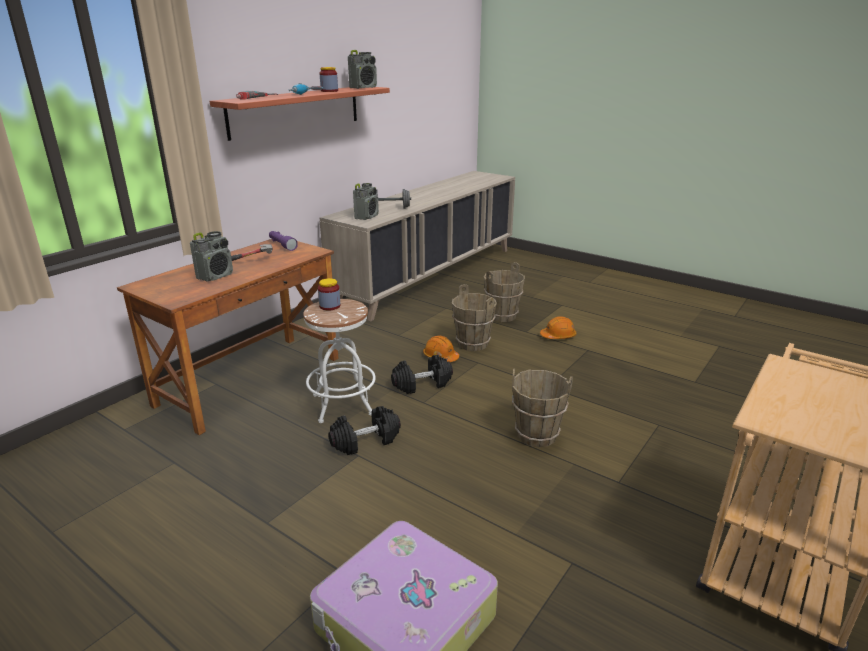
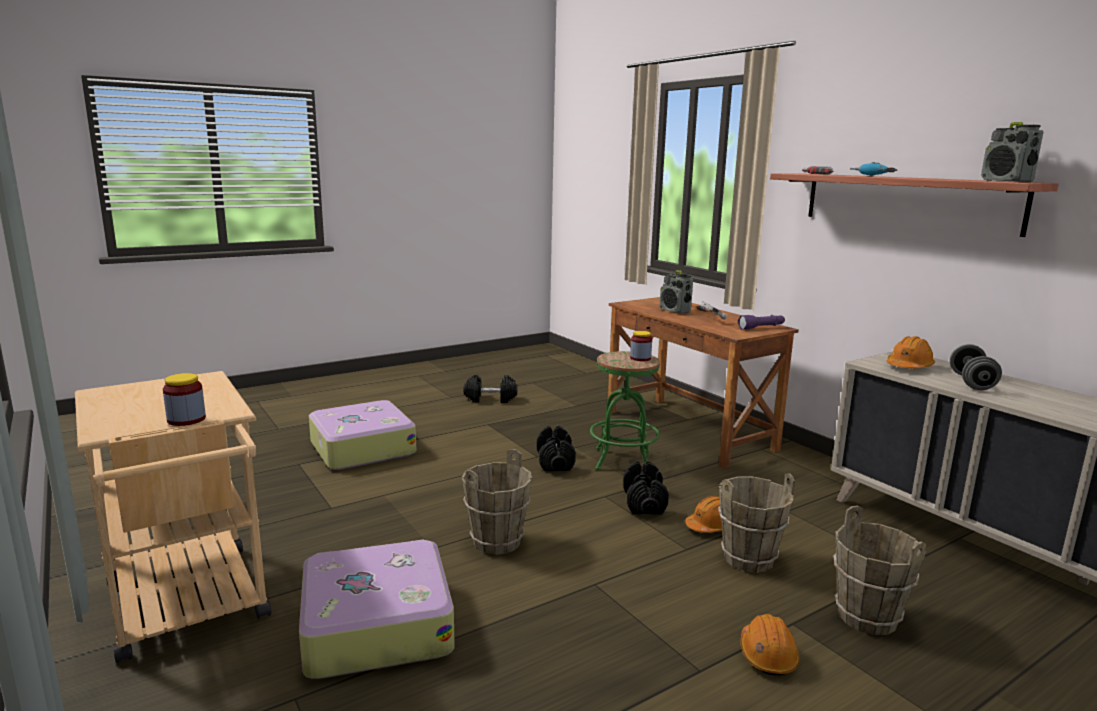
camera: 110 degrees right, 10 degrees down
(148, 555) = (490, 399): none -> black dumbbell
(329, 91) = (930, 178): jar -> jar (186, 419)
(343, 404) = (623, 460): white stool -> green stool
(367, 217) = (909, 367): radio -> orange hard hat
(677, 455) = (375, 624): none -> suitcase

